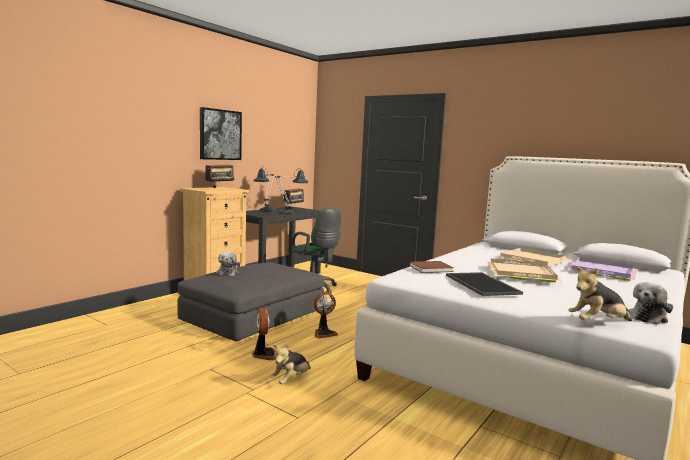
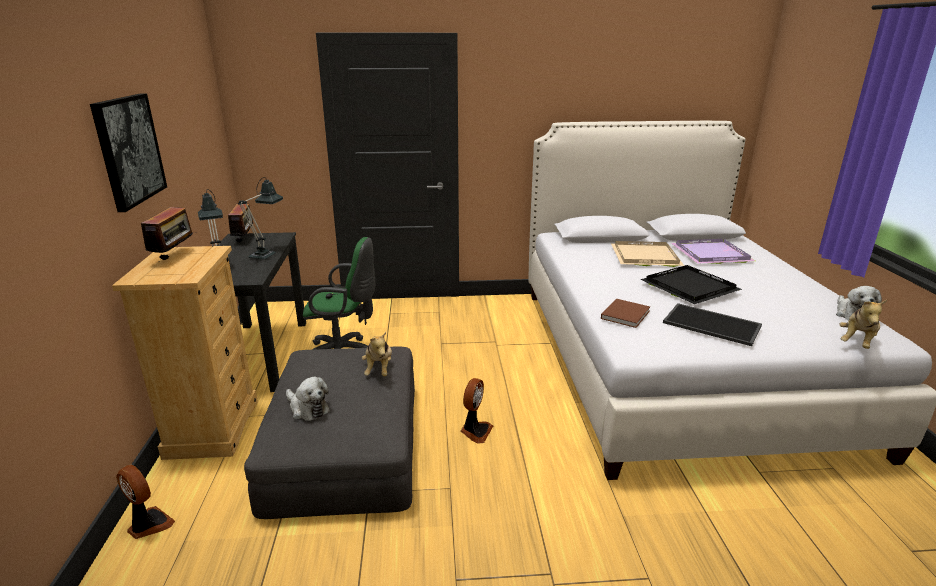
camera: 40 degrees left, 15 degrees up
(263, 355) = (473, 509): fan -> fan (148, 525)
(290, 380) = (560, 529): plush toy -> plush toy (379, 369)
(520, 273) = (687, 287): beige tray -> black tray

